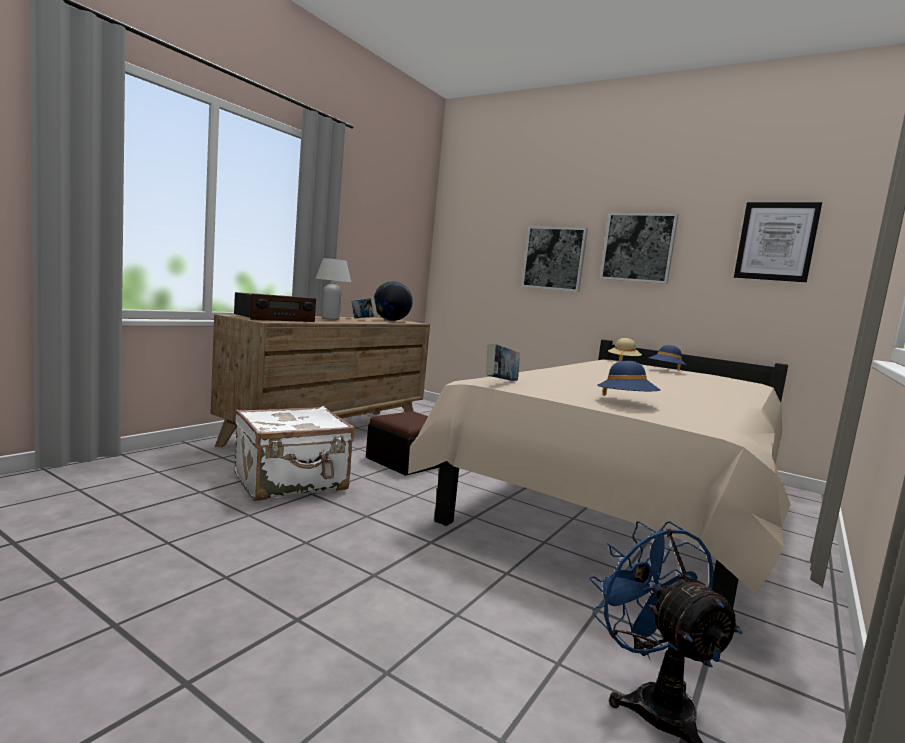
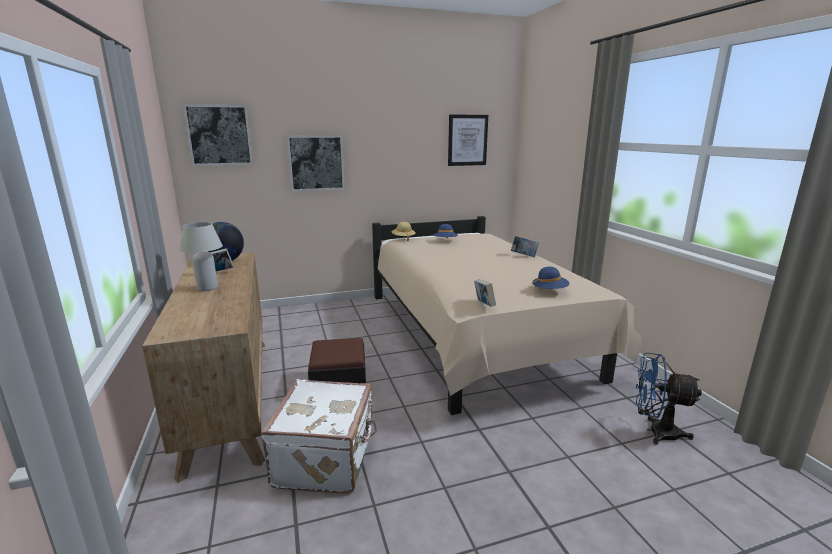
camera: 50 degrees left, 10 degrees up
(274, 318) = (203, 318): radio -> none
(638, 247) = (384, 149): picture -> picture (219, 135)
(730, 395) = (524, 256): none -> book

